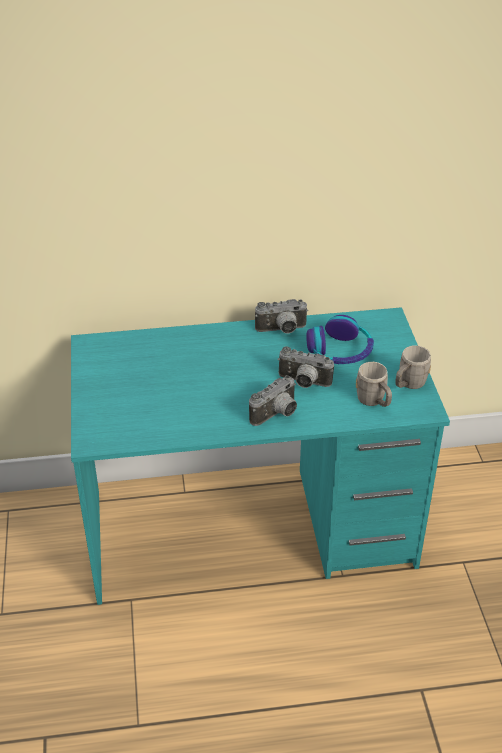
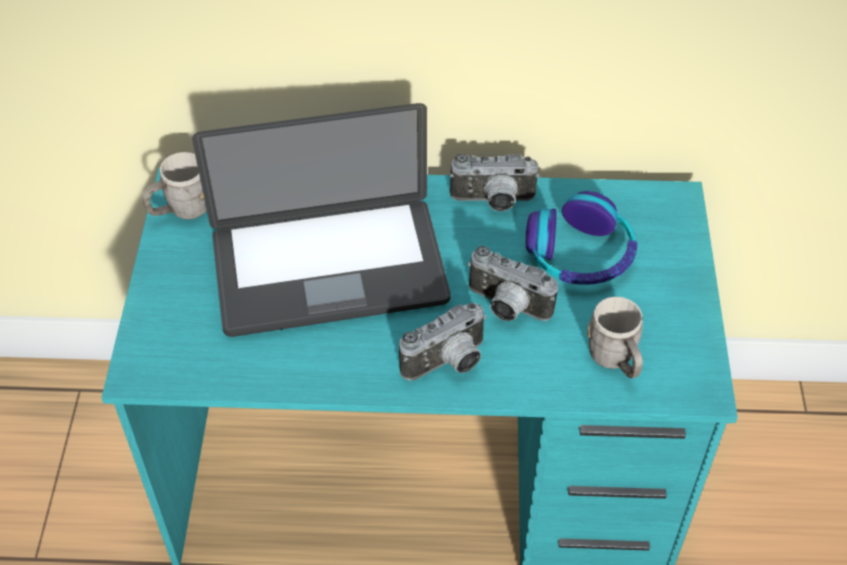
camera: 10 degrees right, 10 degrees up
(192, 376) = (329, 269): none -> laptop
(408, 384) = (681, 335): grey mug -> grey mug (181, 210)

